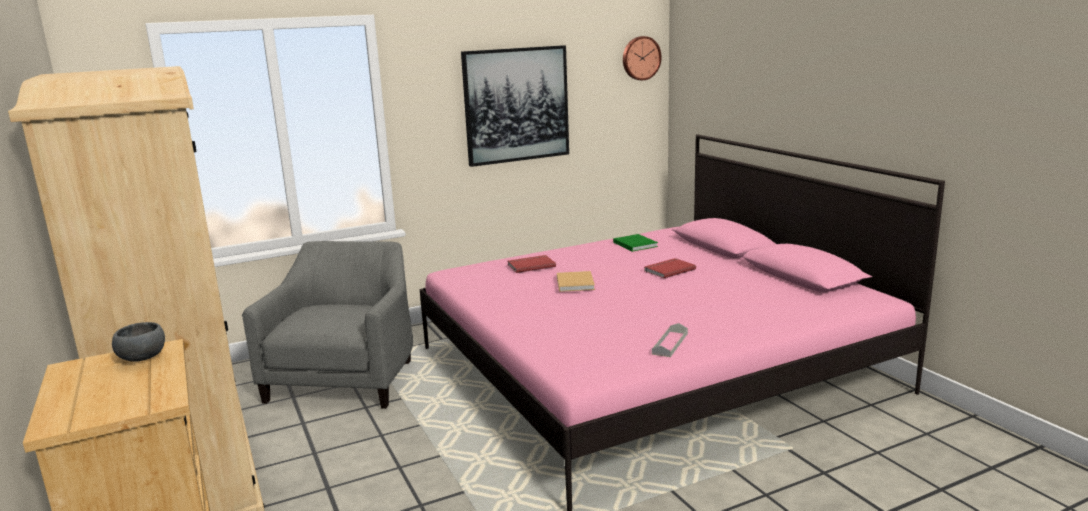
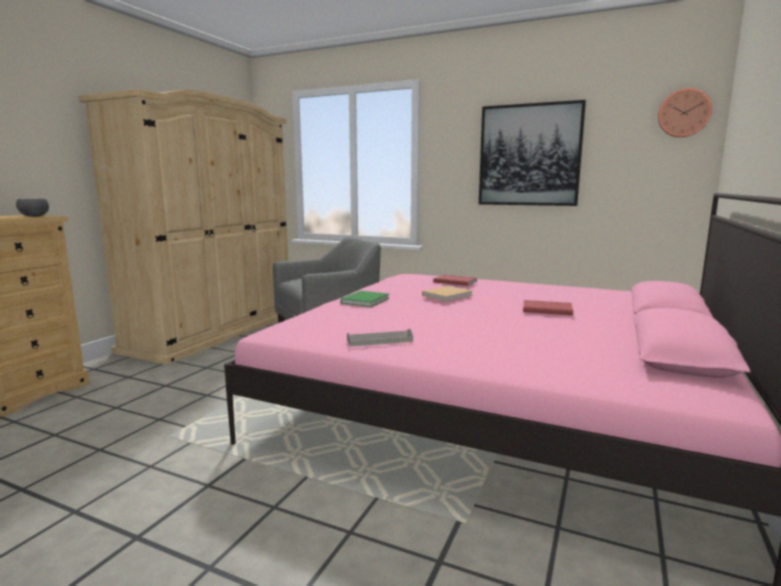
camera: 50 degrees right, 5 degrees down
(634, 244) = (579, 292): green book -> green book (366, 300)

